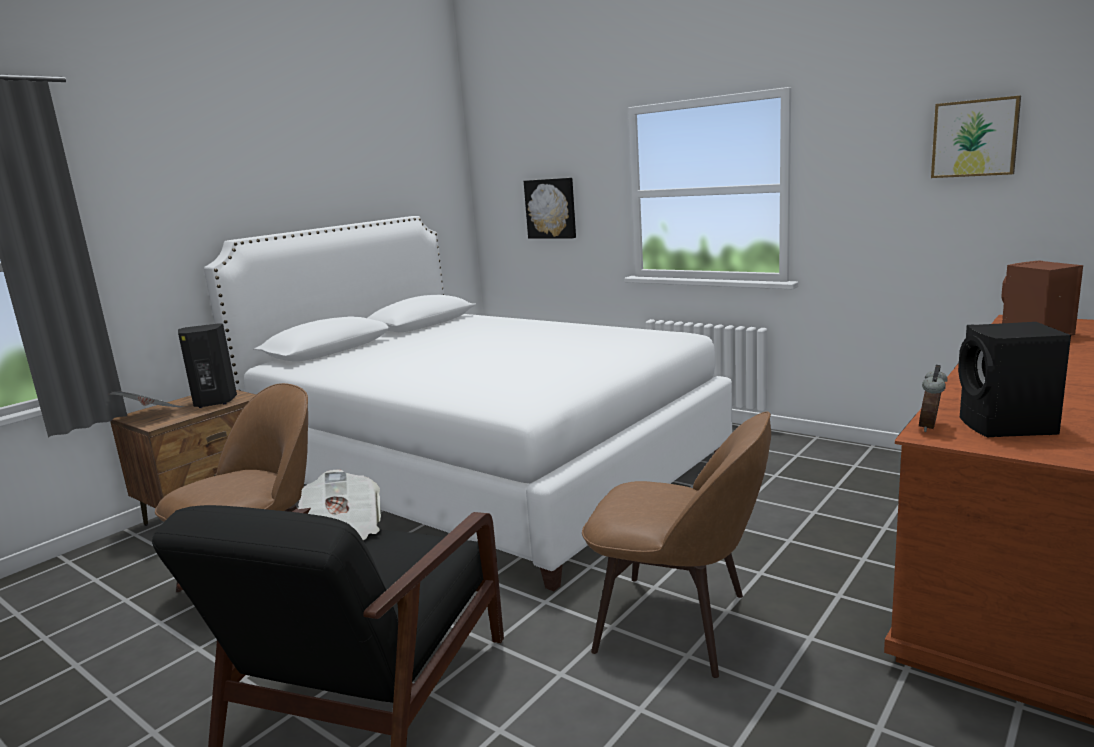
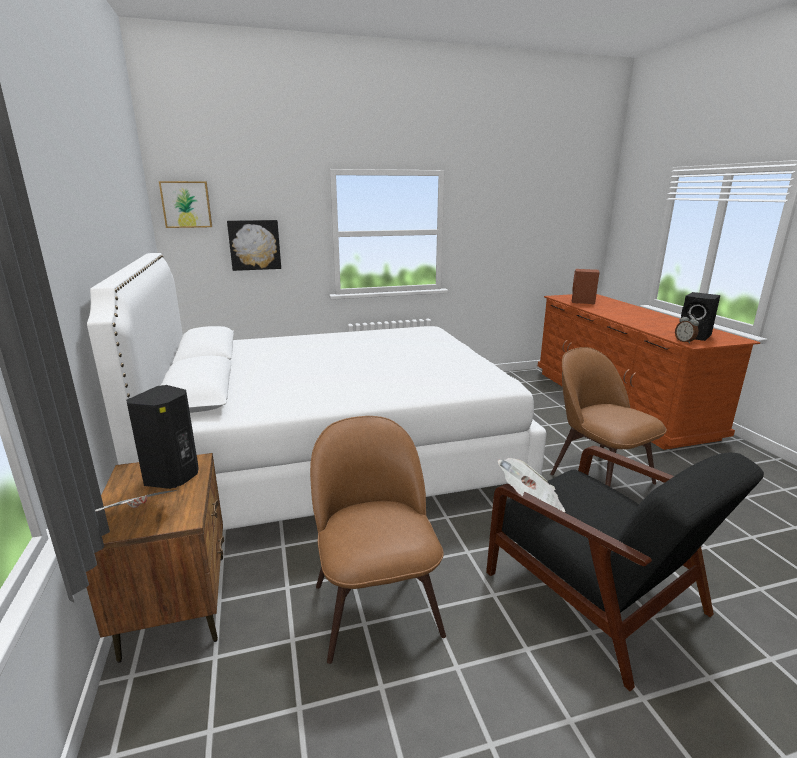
camera: 55 degrees left, 5 degrees up
(679, 624) = (598, 476): brown chair -> brown chair turned 90 degrees counterclockwise
(975, 138) = (531, 209): picture -> picture (186, 204)

